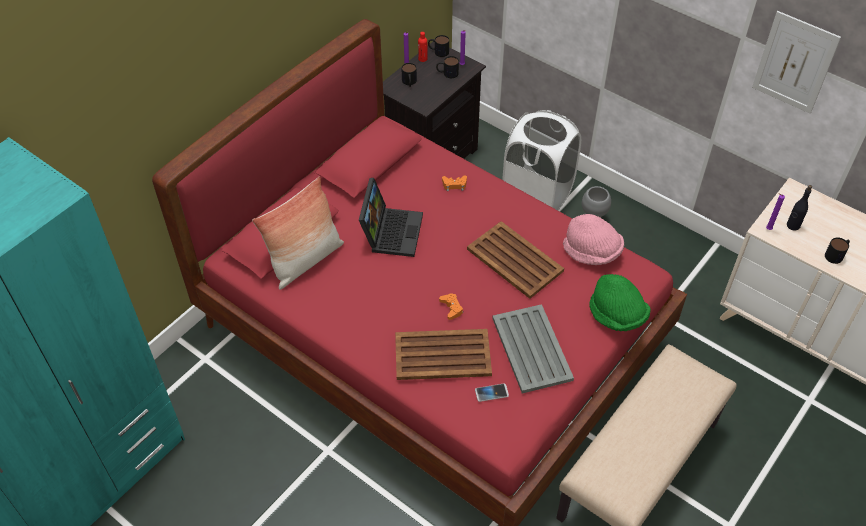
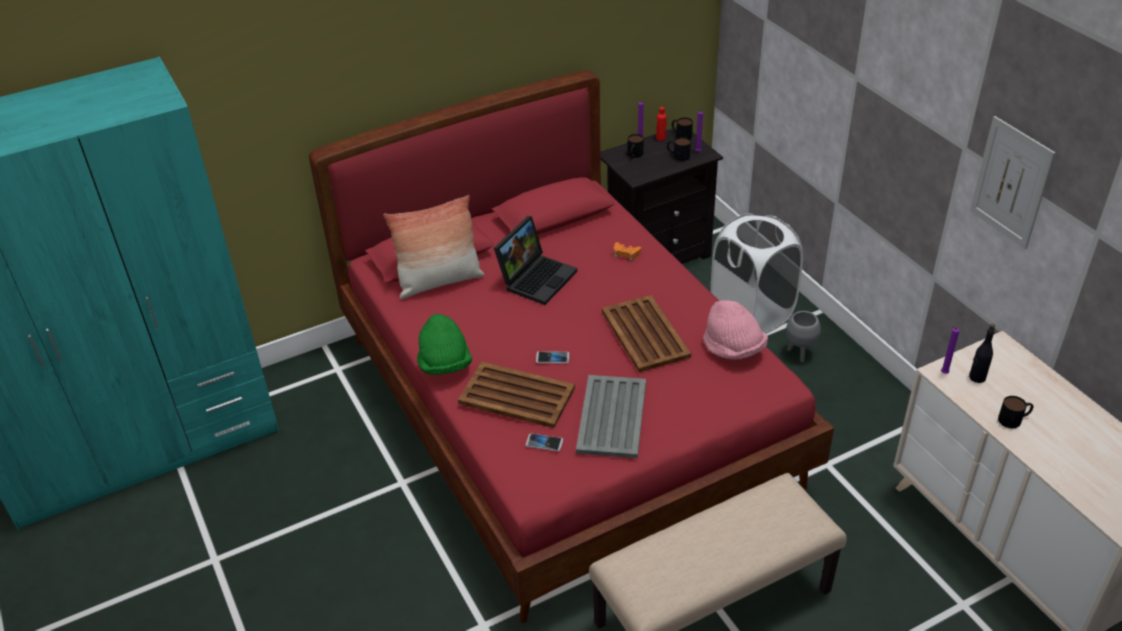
camera: 25 degrees right, 10 degrees down
(451, 308) = (552, 358): orange game controller -> phone
(617, 315) = (723, 413): green hat -> green hat (445, 364)

